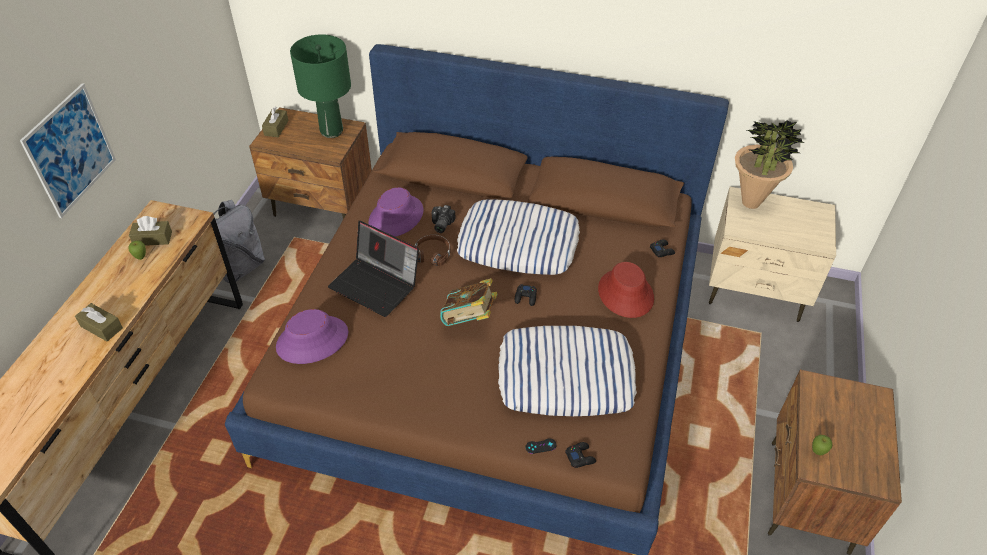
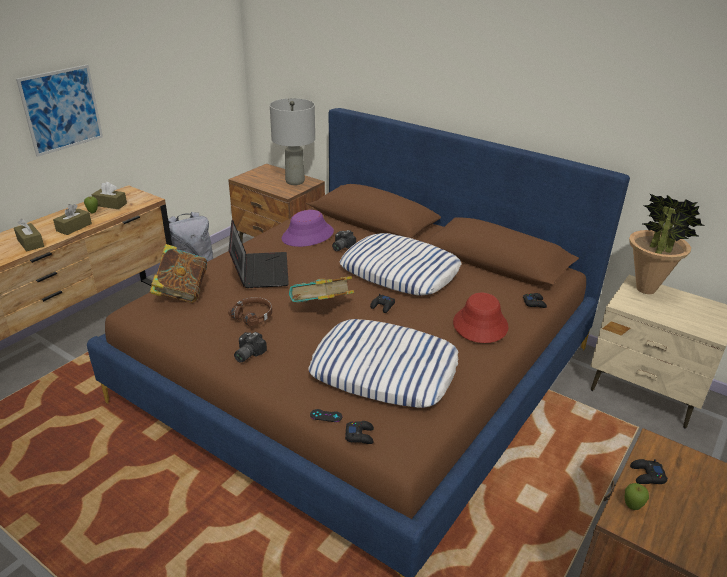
camera: 20 degrees right, 15 degrees down
(276, 128) = (255, 173): brown tissue box -> brown tissue box (74, 227)
(312, 340) = (181, 292): purple hat -> book
(331, 131) = (294, 181): green table lamp -> grey table lamp
(376, 285) = (259, 270): laptop -> laptop turned 150 degrees counterclockwise
(427, 398) = (247, 354): none -> camera
(432, 253) = (320, 262): brown headphones -> brown headphones (253, 315)
(818, 417) = (647, 475): none -> black game controller

